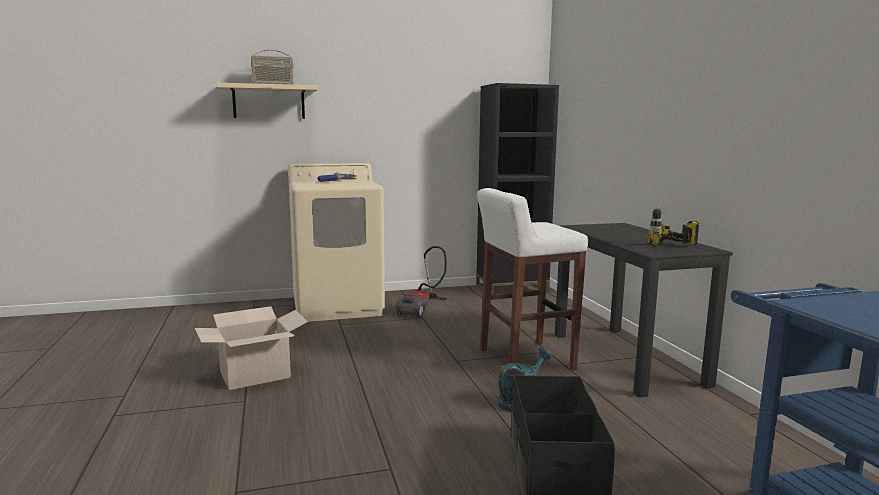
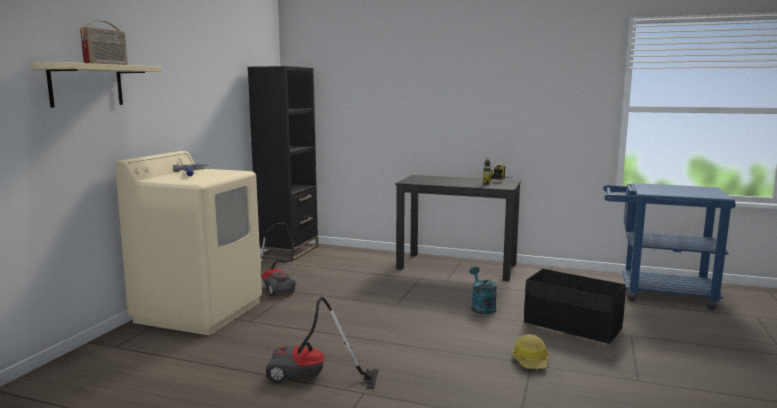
camera: 55 degrees left, 0 degrees up
(255, 374) = (311, 378): cardboard box -> vacuum cleaner
(397, 467) = (531, 361): none -> hard hat
(524, 360) = (423, 288): white stool -> none

